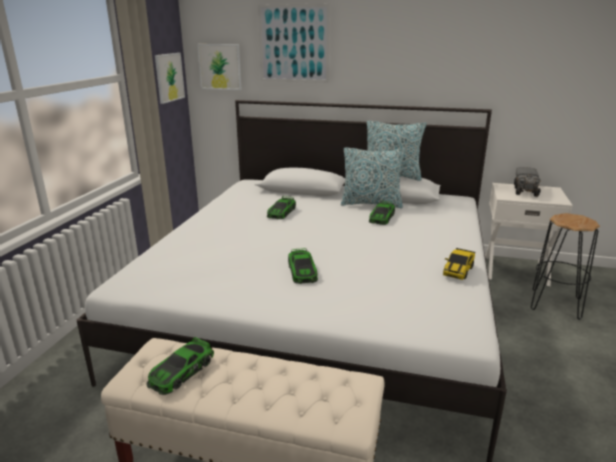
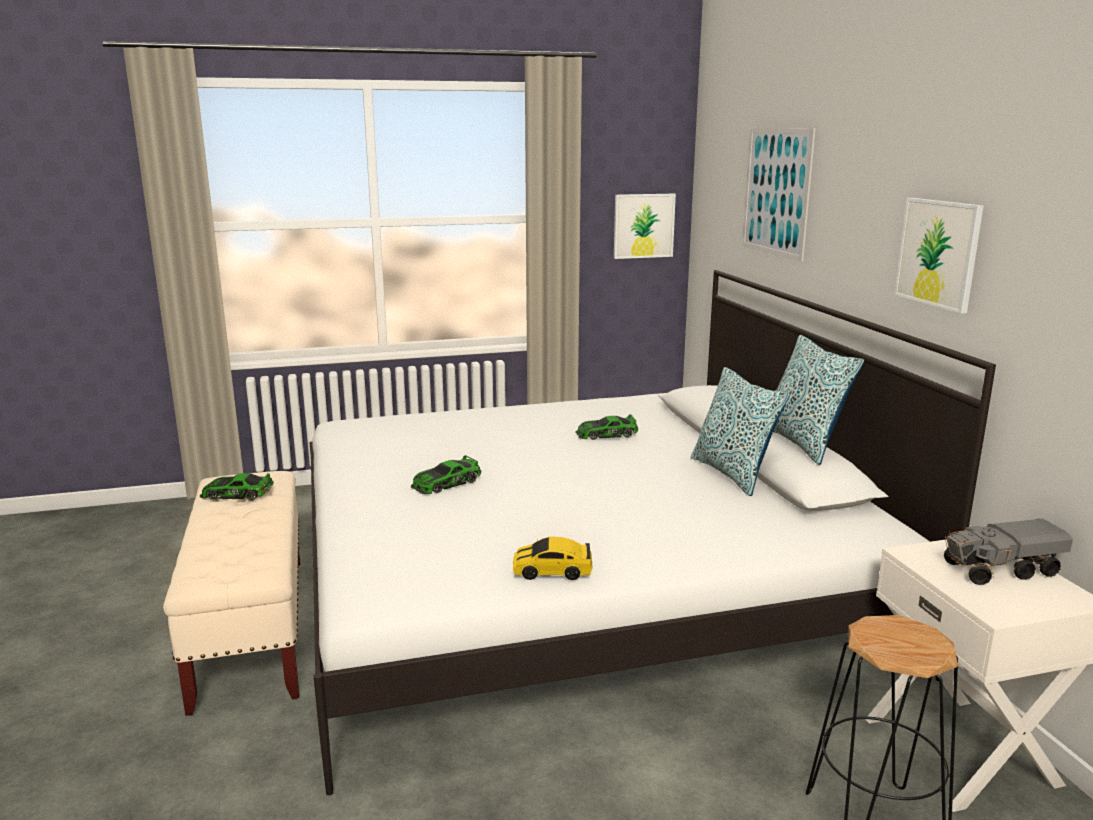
camera: 60 degrees right, 5 degrees down
(220, 66) = (714, 218): picture -> picture (938, 253)
(382, 217) = (685, 490): toy car -> none

